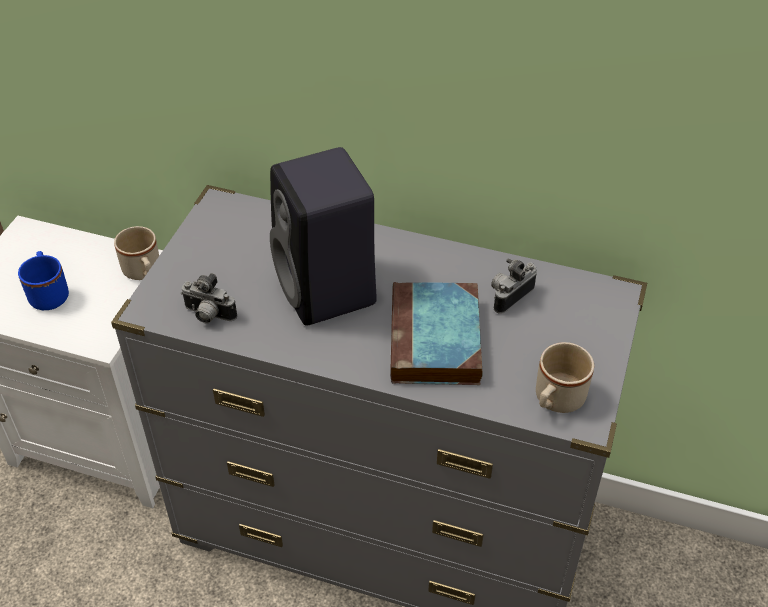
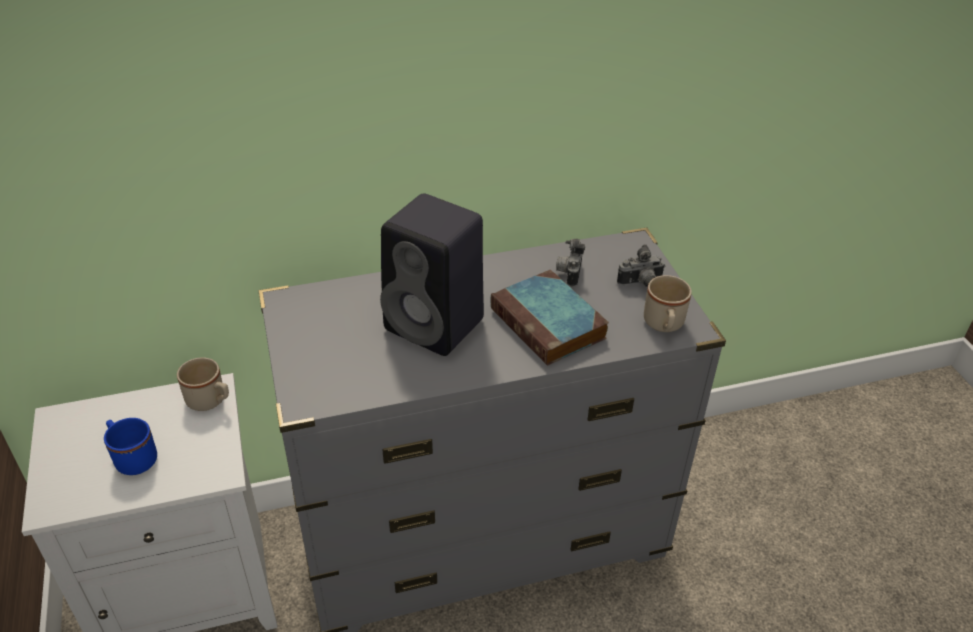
camera: 35 degrees left, 5 degrees down
(208, 316) = (360, 384): camera -> camera (641, 284)

